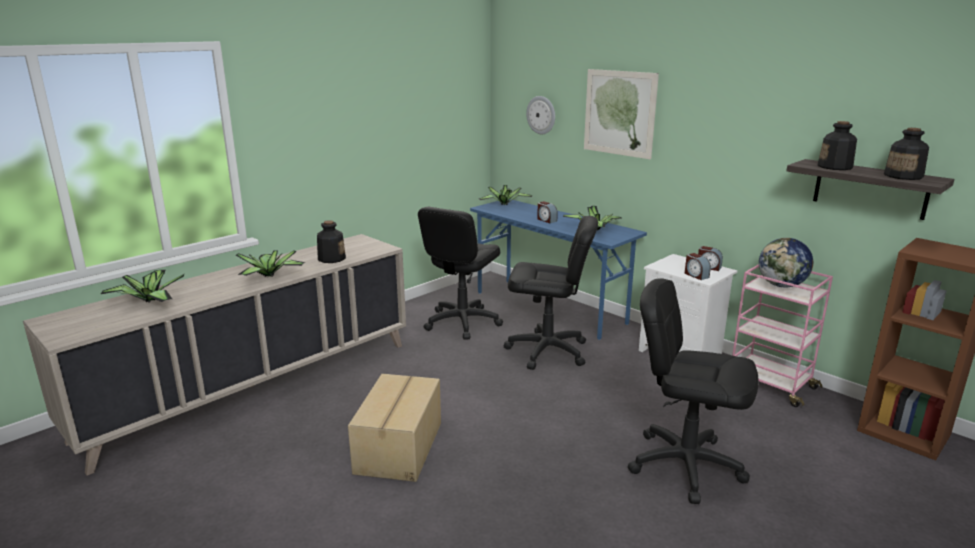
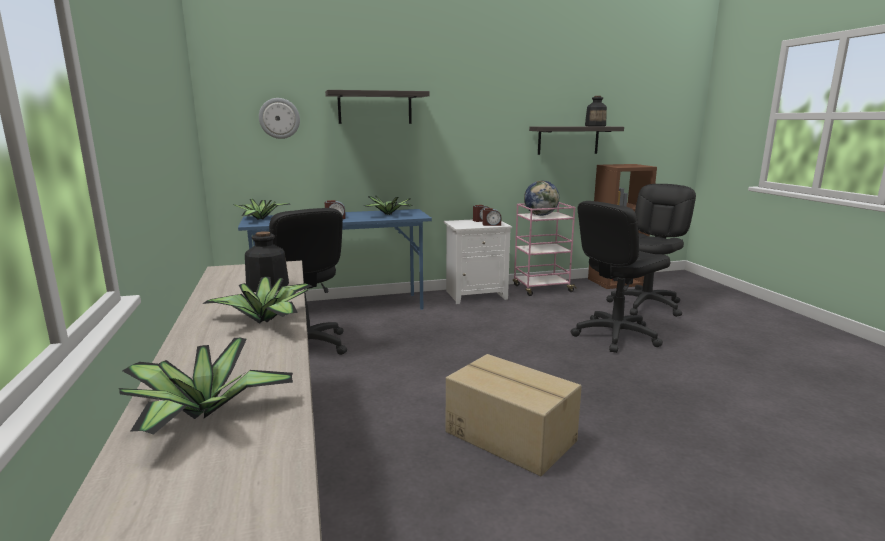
camera: 60 degrees left, 5 degrees down
(547, 351) = (415, 330): black office chair -> black office chair (646, 305)
(619, 113) = (375, 108): picture -> shelf
(835, 167) = (560, 126): bottle -> none

